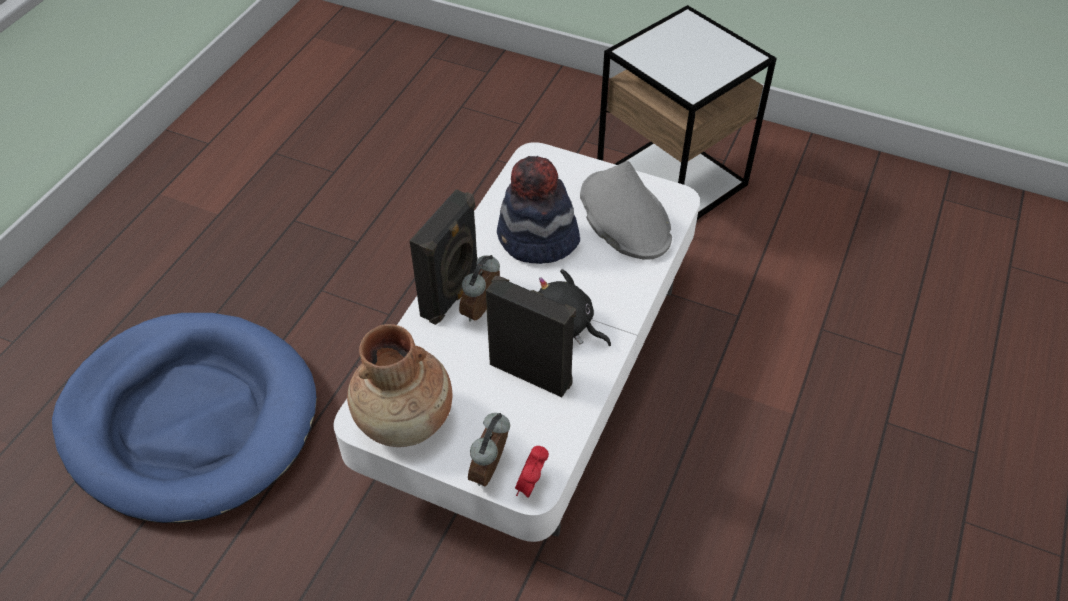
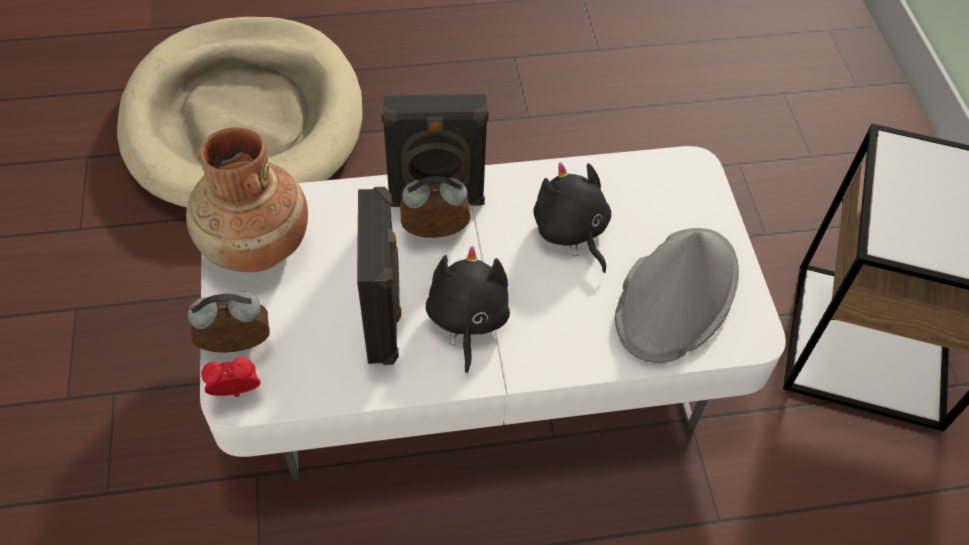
camera: 55 degrees right, 5 degrees up
(190, 419) = (245, 120): blue dog bed -> beige dog bed
(537, 240) = (571, 232): hat -> black plush toy

